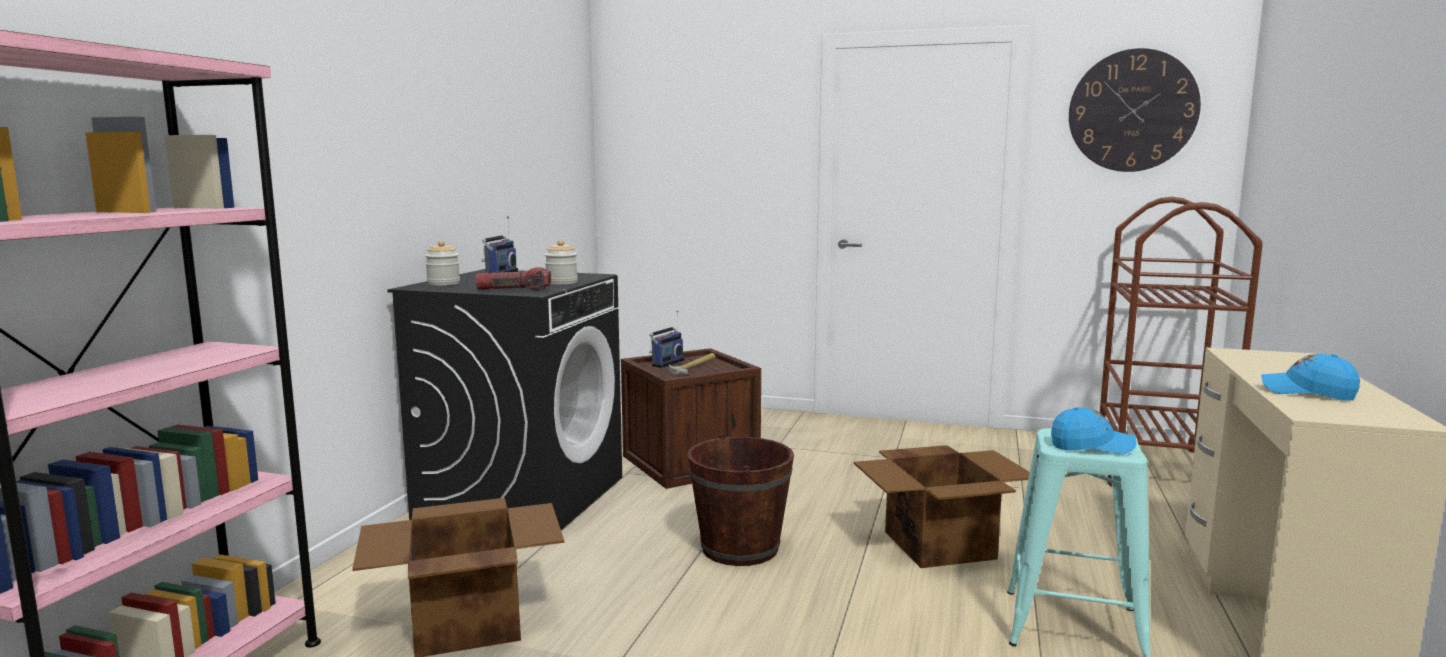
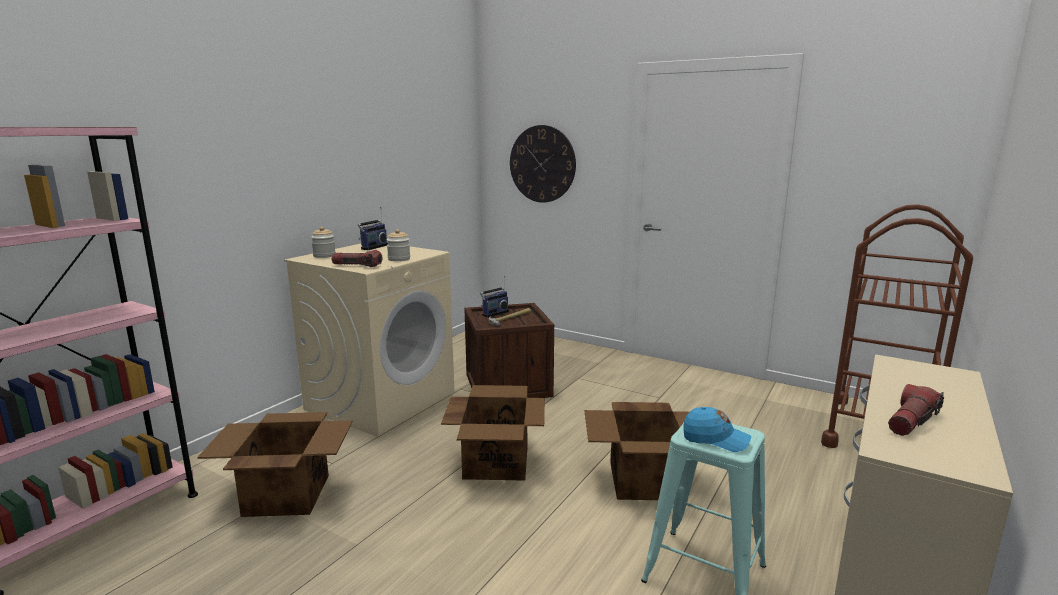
camera: 15 degrees right, 5 degrees up
(522, 497) = (381, 400): black washing machine -> beige washing machine
(740, 548) = (496, 462): brown bucket -> cardboard box
(1132, 111) = (891, 127): wall clock -> wall clock (542, 164)
(1307, 392) = (911, 421): blue cap -> flashlight

